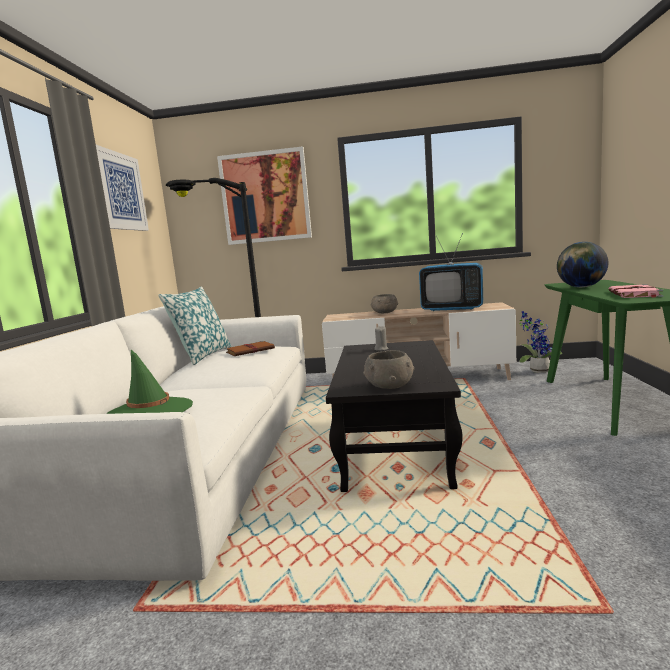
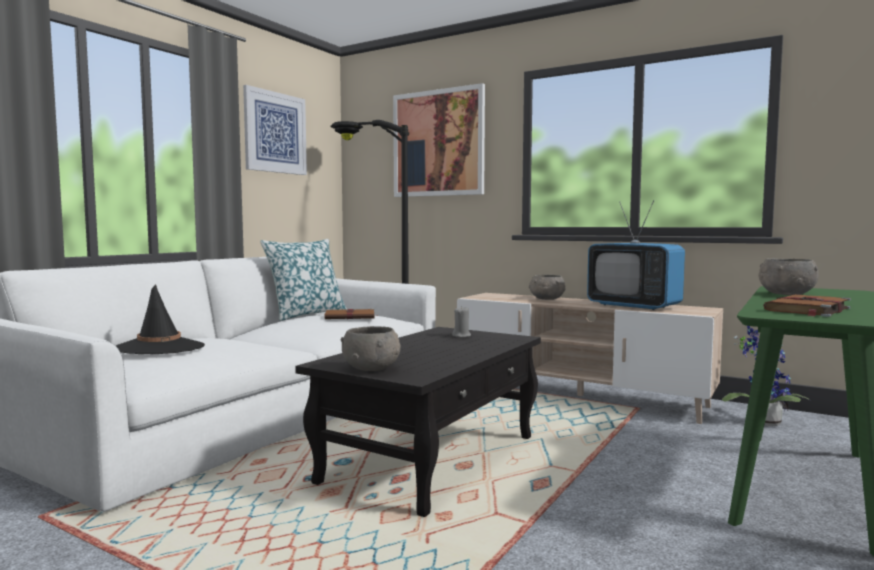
camera: 25 degrees right, 5 degrees down
(150, 411) = (159, 348): green hat -> black hat
(581, 287) = (786, 294): globe -> grey bowl
(634, 294) = (807, 309): pink book -> brown book

